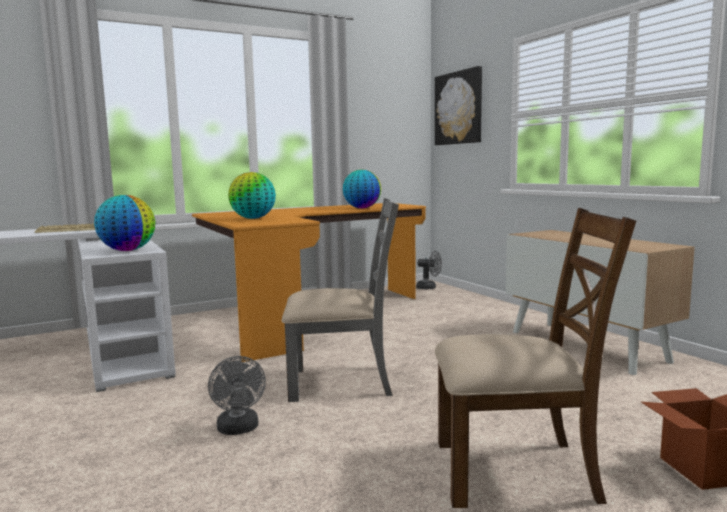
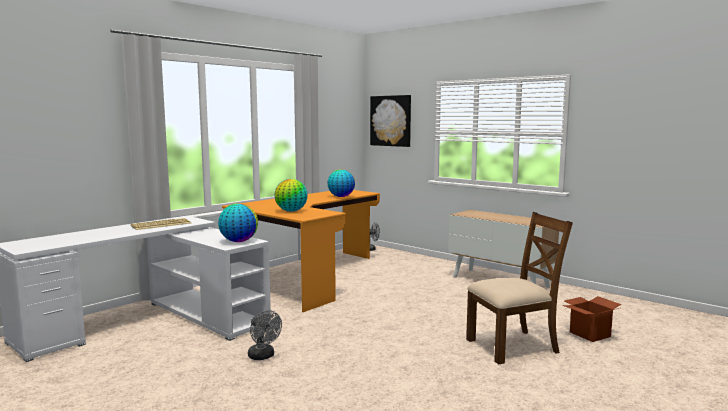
camera: 20 degrees left, 0 degrees up
(239, 429) = (354, 348): grey fan -> grey fan (263, 356)
(341, 382) = (382, 316): grey chair -> none

